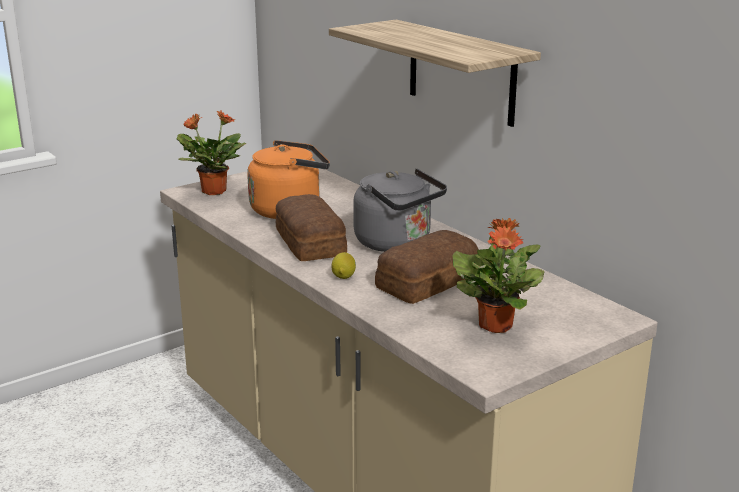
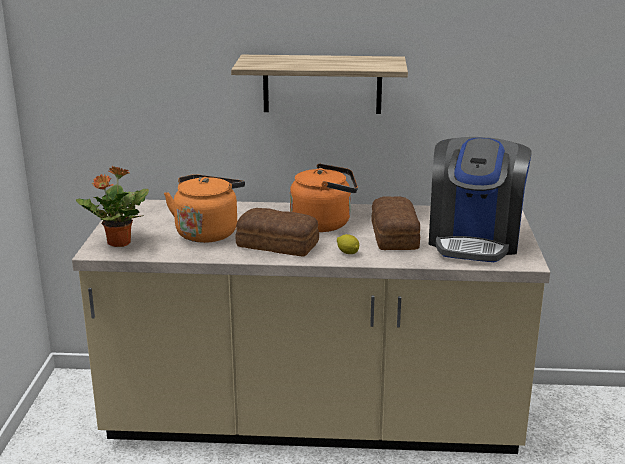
camera: 50 degrees left, 0 degrees up
(397, 243) = (324, 224): grey kettle -> orange kettle
(496, 325) = (474, 240): potted plant -> coffee machine

